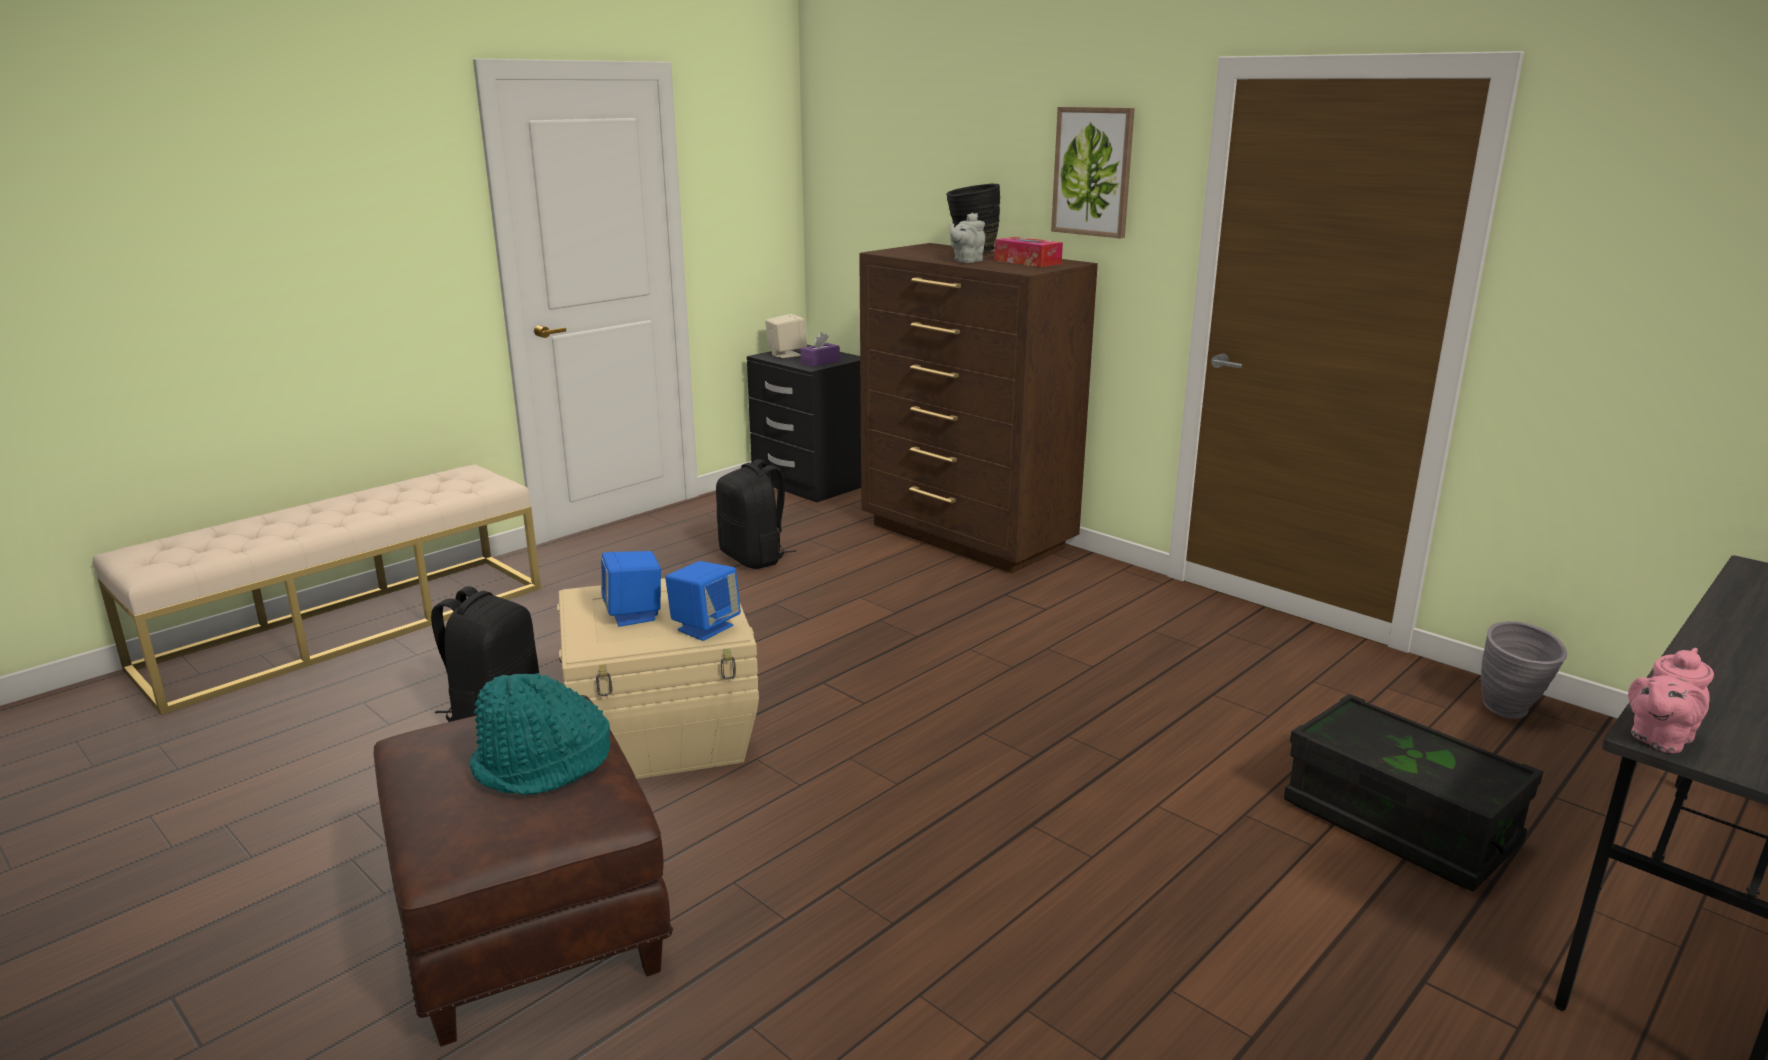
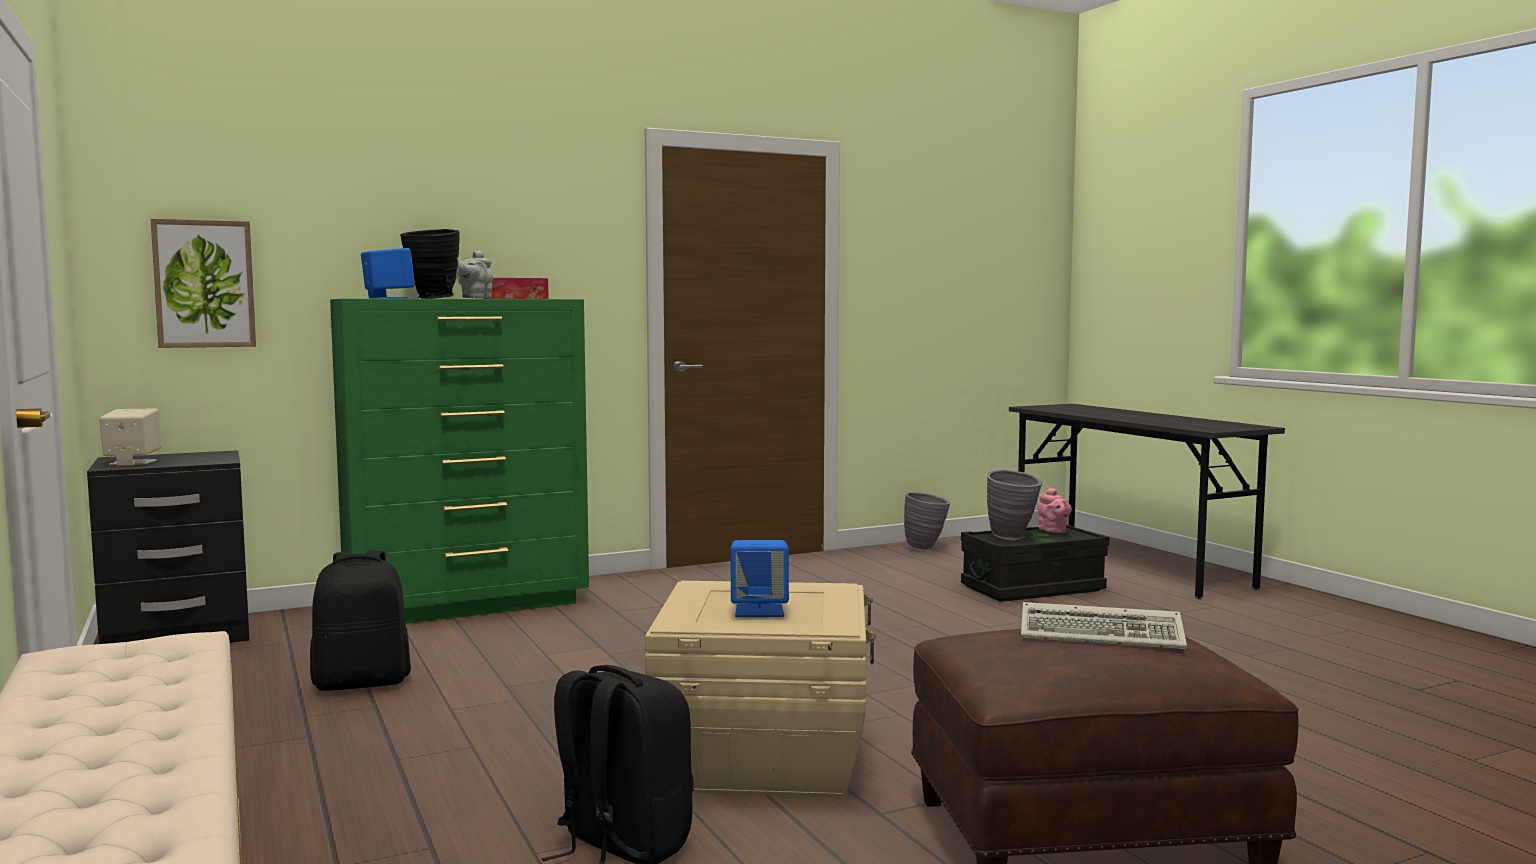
camera: 70 degrees left, 15 degrees down
(543, 766) = (1104, 634): turquoise hat -> keyboard
(705, 628) = (819, 592): blue speaker -> blue speaker (388, 298)
(820, 362) = (208, 458): purple tissue box -> none
(966, 261) = (475, 298): grey teapot -> grey teapot turned 45 degrees clockwise
(966, 537) = (468, 604): brown dresser -> green dresser
(1093, 172) = (537, 218): picture -> picture (204, 284)
(1375, 737) = (1013, 538): none -> grey vase
(1658, 739) = (1213, 429): pink teapot -> pink teapot (1053, 531)

